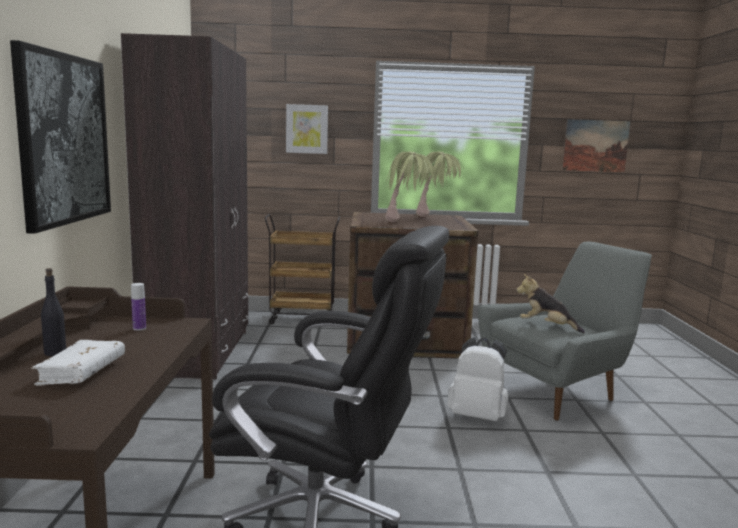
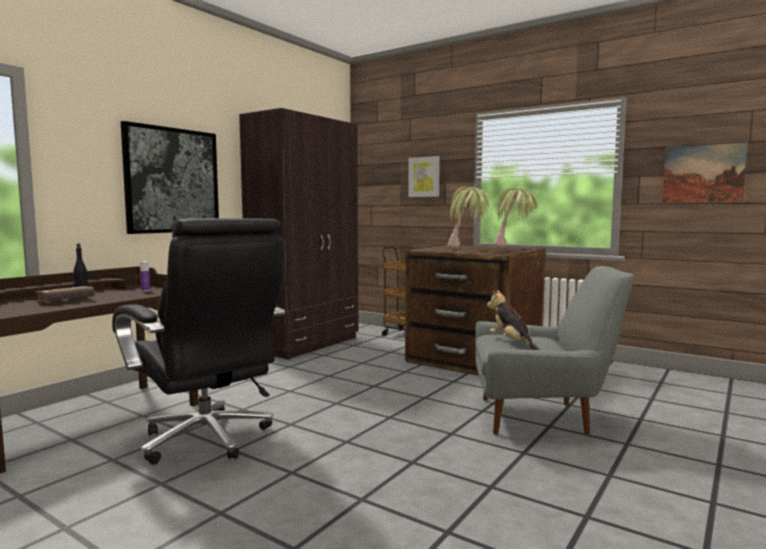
camera: 35 degrees right, 5 degrees down
(82, 372) = (66, 301): white book -> brown book
(478, 416) = (428, 416): white backpack -> none

